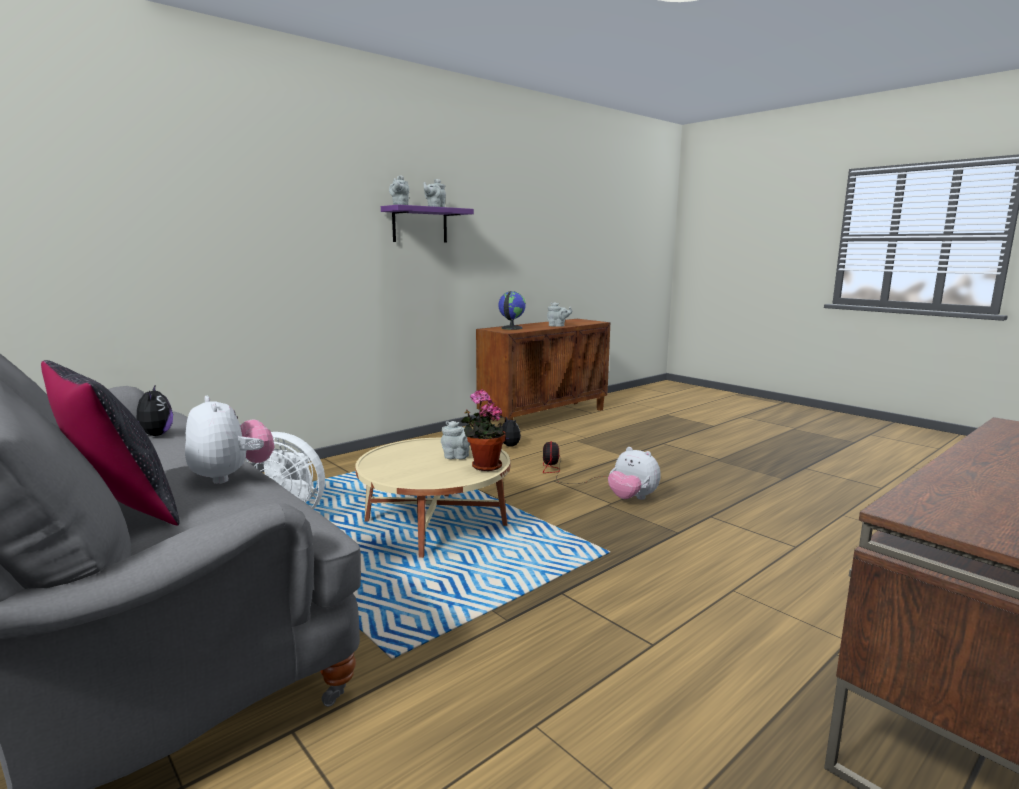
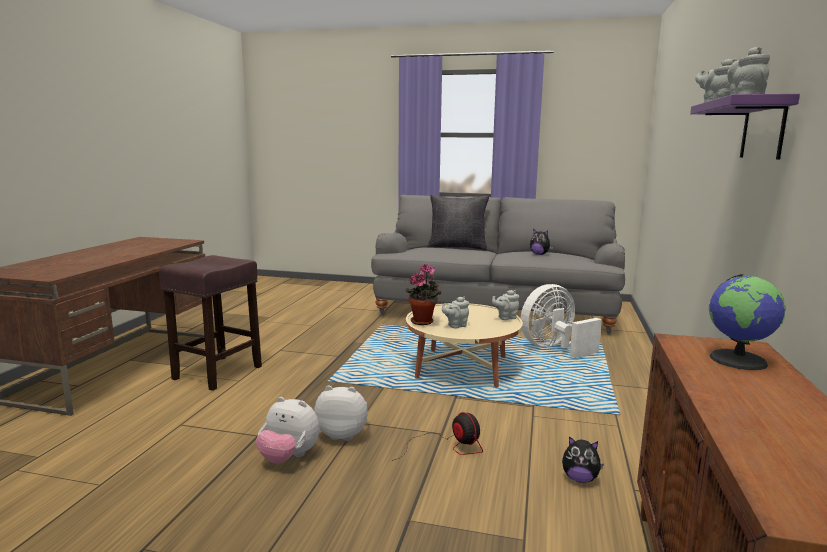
camera: 145 degrees right, 0 degrees up
(231, 476) = (452, 252): plush toy -> plush toy (288, 457)
(558, 326) = (723, 404): grey teapot -> grey teapot (505, 318)
(772, 616) = (217, 373): none -> brown stool

